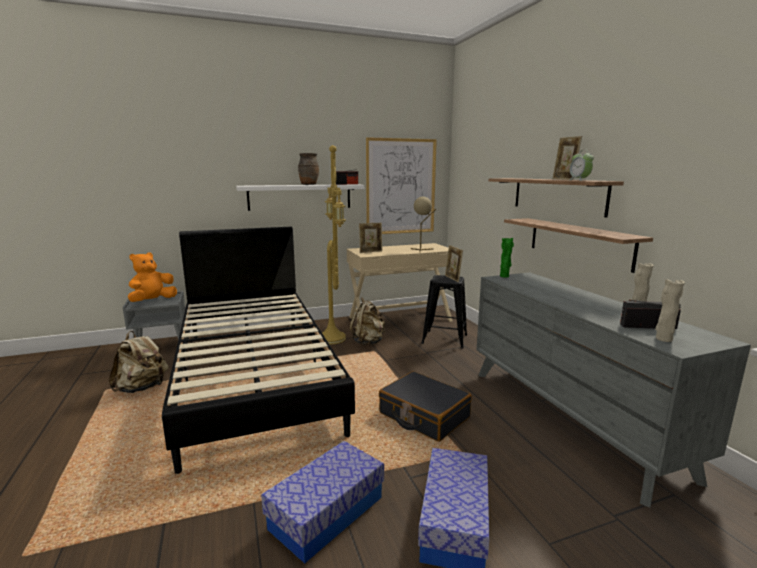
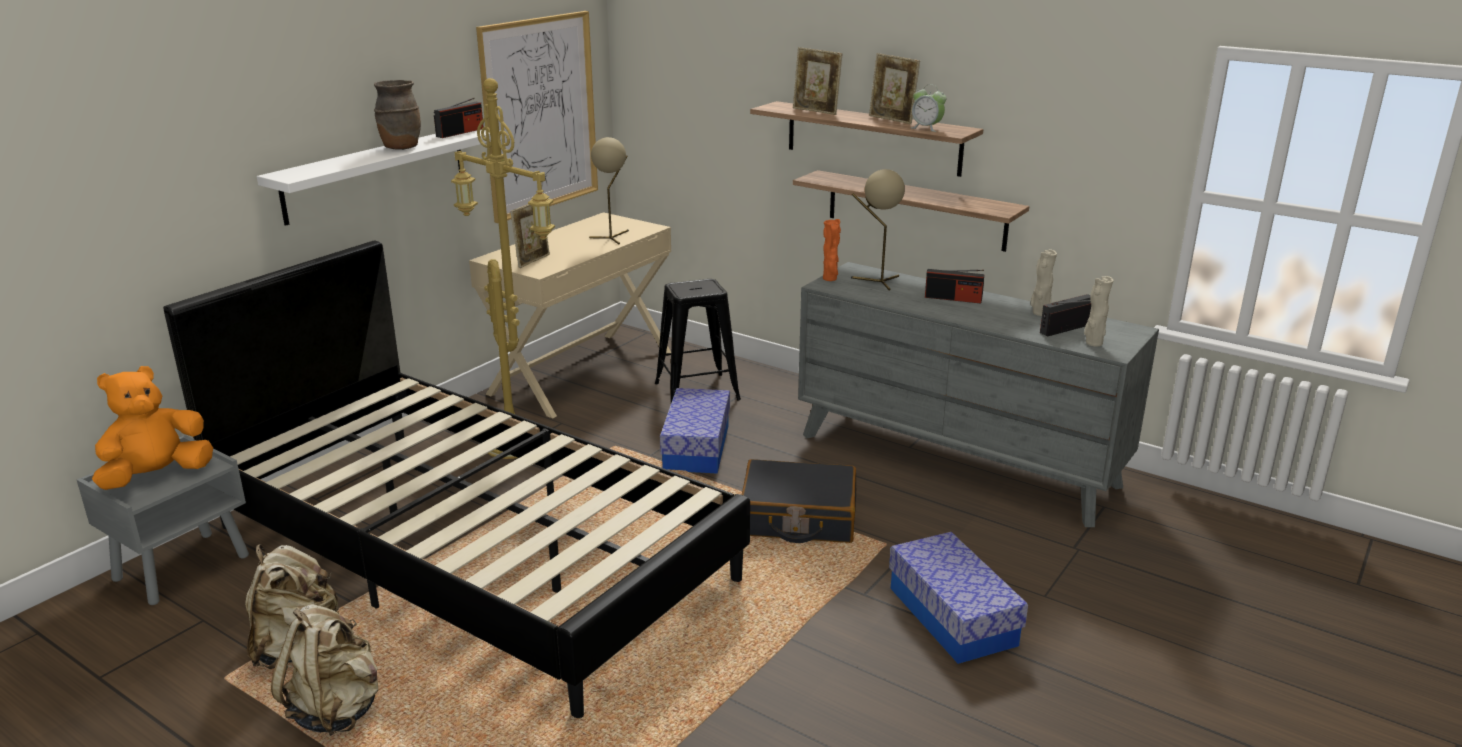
camera: 35 degrees left, 10 degrees up
(153, 301) = (157, 476): orange plush toy -> orange plush toy turned 45 degrees clockwise
(327, 513) = (822, 667): storage box -> storage box (696, 447)
(368, 342) = (584, 432): beige backpack -> beige backpack (336, 710)
(452, 279) = (704, 286): picture frame -> picture frame (816, 111)
(504, 276) = (830, 279): green vase -> orange vase
(534, 282) = (877, 281): none -> beige table lamp
(575, 296) = (953, 298): none -> radio

